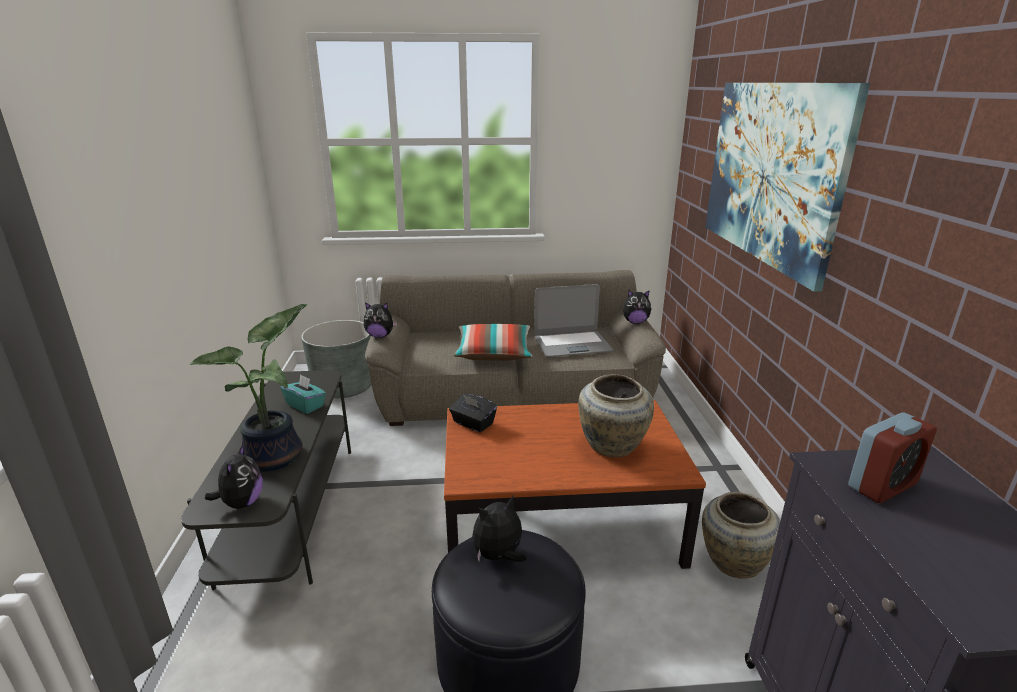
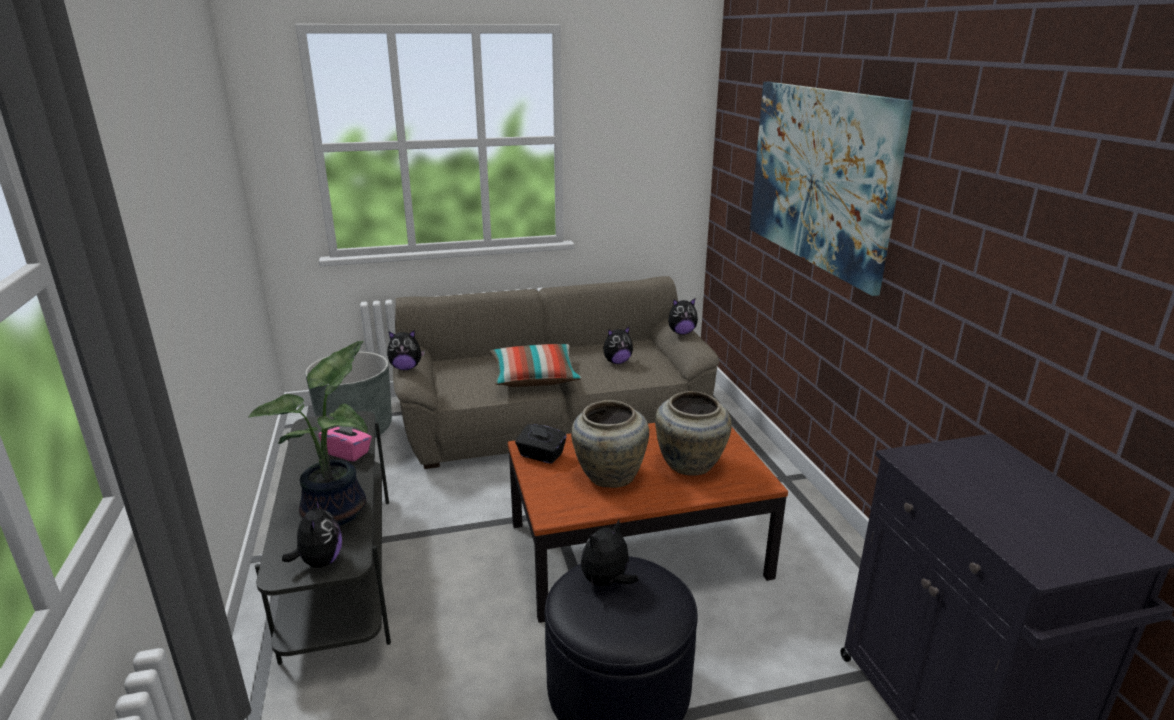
camera: 10 degrees left, 0 degrees up
(306, 405) = (348, 453): turquoise tissue box -> pink tissue box
(572, 345) = (617, 362): laptop -> plush toy
(732, 562) = (813, 569): beige vase -> beige vase (608, 476)
(882, 485) = (957, 471): alarm clock -> none

